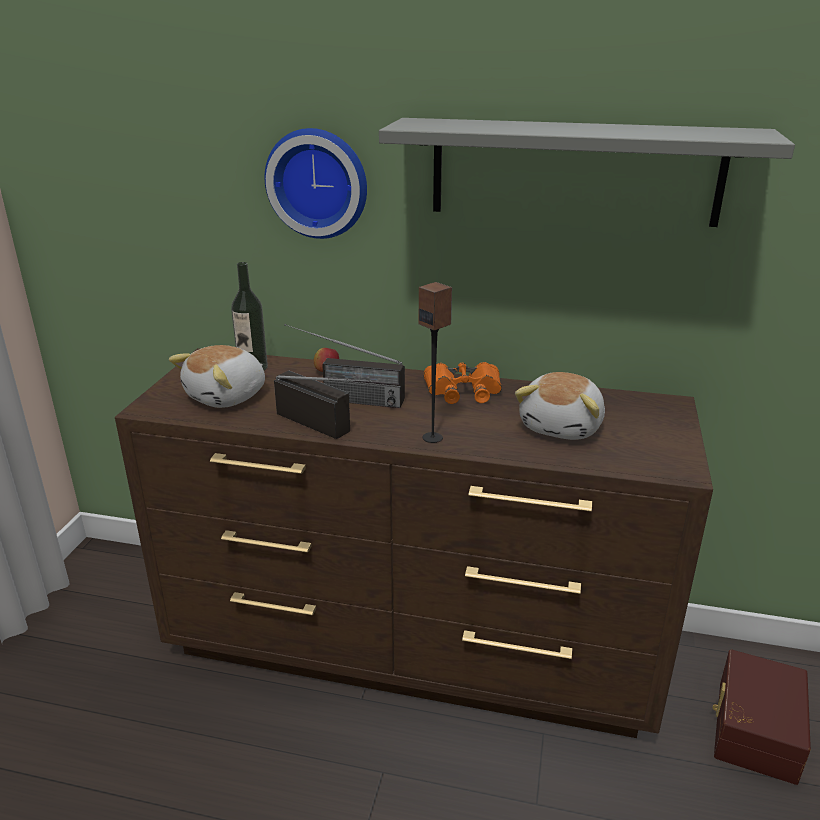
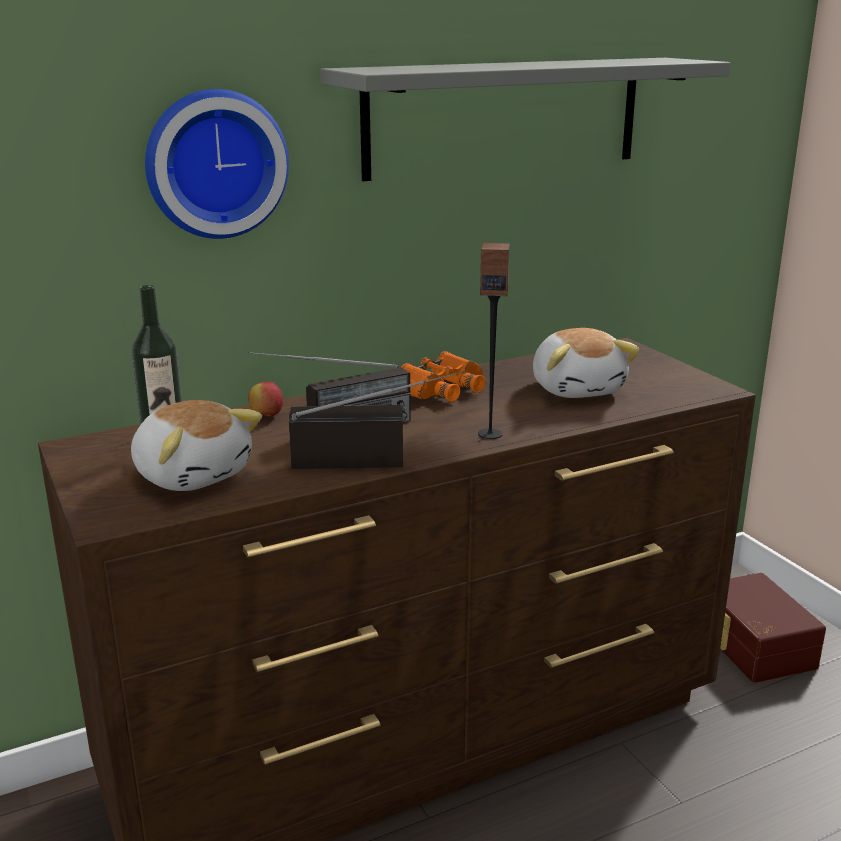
camera: 40 degrees left, 5 degrees down
(227, 396) = (193, 474): plush toy -> plush toy turned 45 degrees counterclockwise

